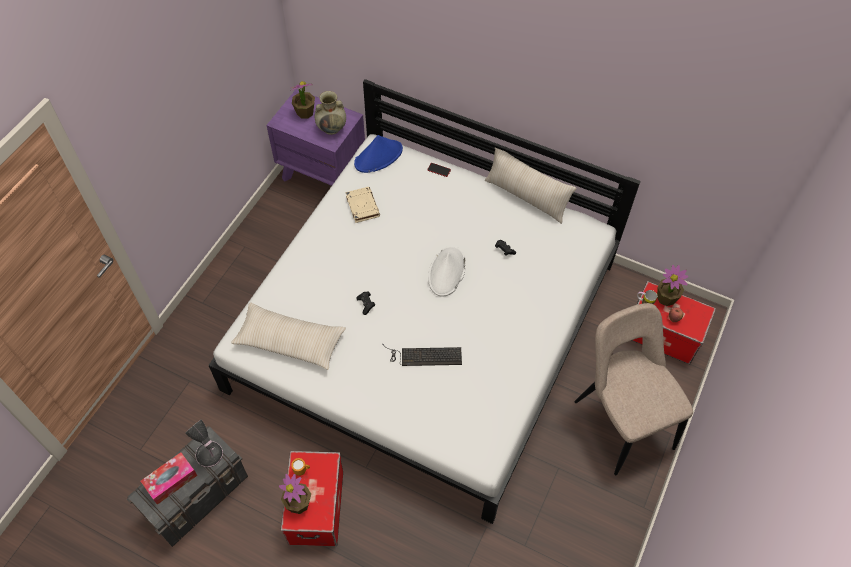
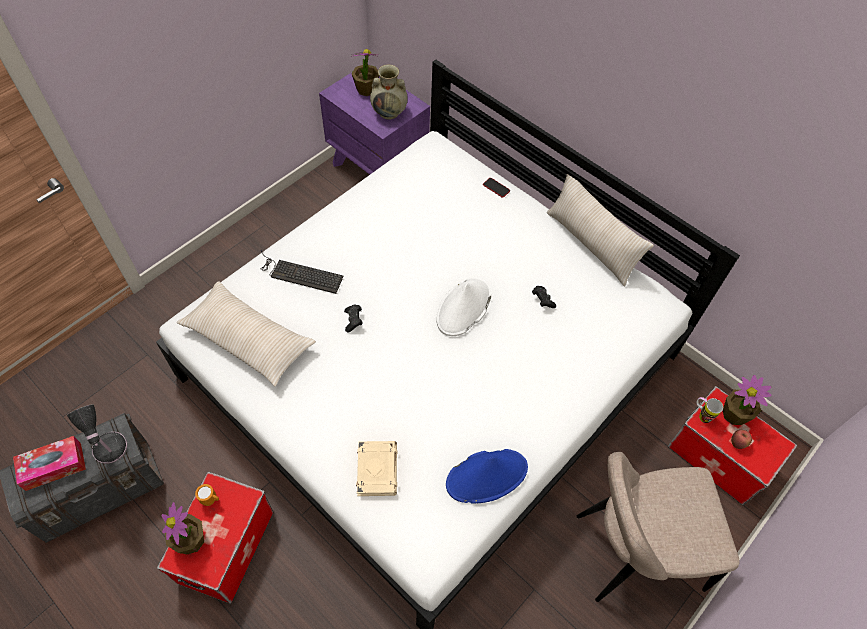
camera: 15 degrees right, 0 degrees up
(362, 206) = (392, 206): beige book -> beige book (376, 469)
(378, 156) = (432, 156): blue hat -> blue hat (487, 476)
(423, 356) = (399, 402): keyboard -> keyboard (299, 273)
(620, 420) = (632, 552): beige chair -> beige chair turned 90 degrees counterclockwise

